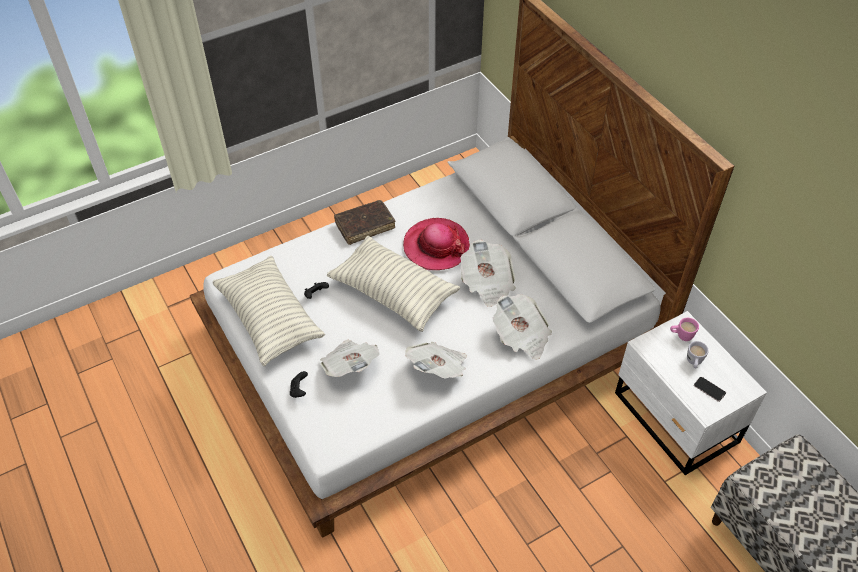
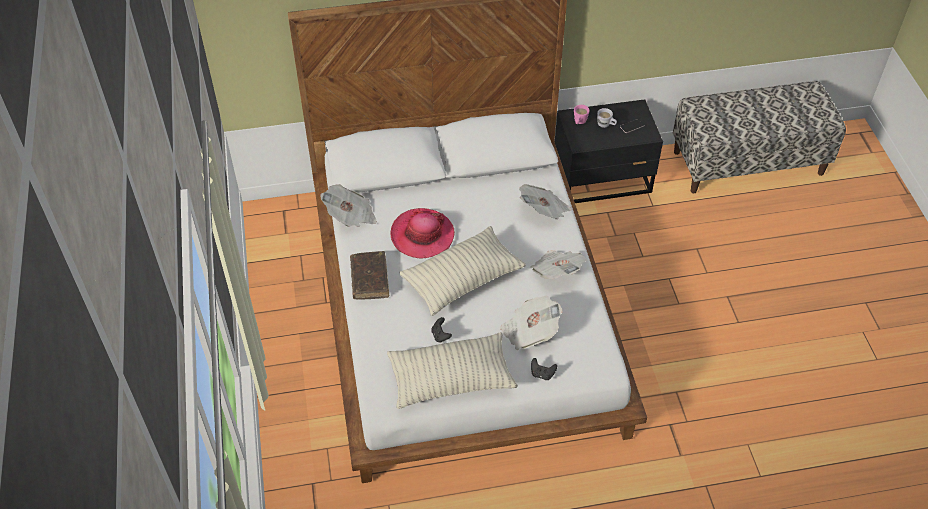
camera: 70 degrees left, 0 degrees up
(487, 283) = (480, 214): newspaper -> newspaper (351, 216)
(675, 419) = (603, 179): white nightstand -> black nightstand

